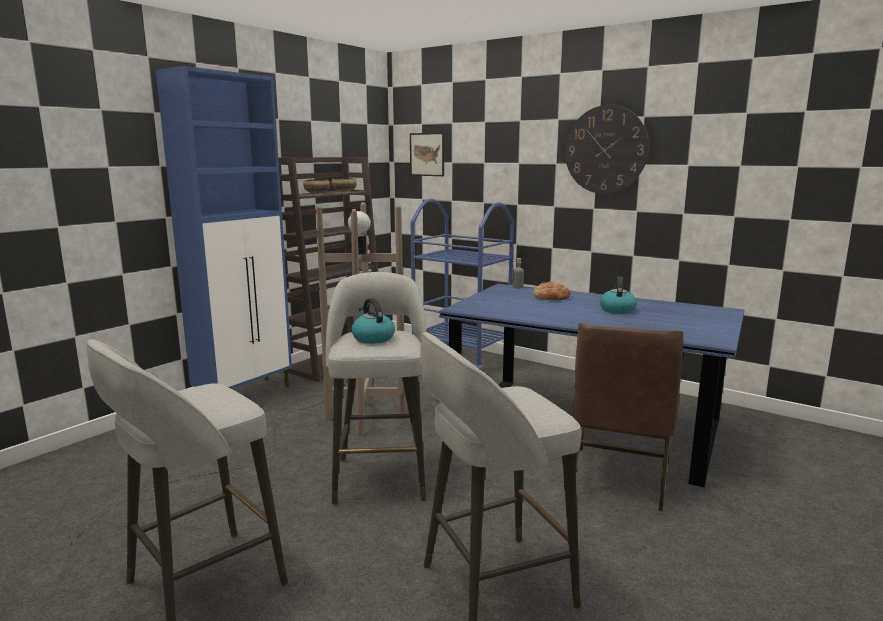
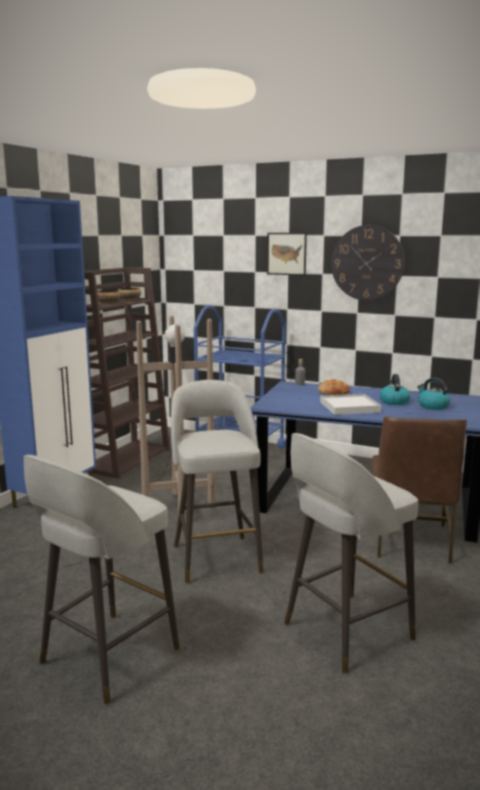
camera: 10 degrees left, 0 degrees up
(372, 338) = (212, 438): kettle -> kettle (432, 406)
(427, 154) = (199, 263): picture -> picture (286, 254)
(559, 313) = (349, 407): none -> white tray

